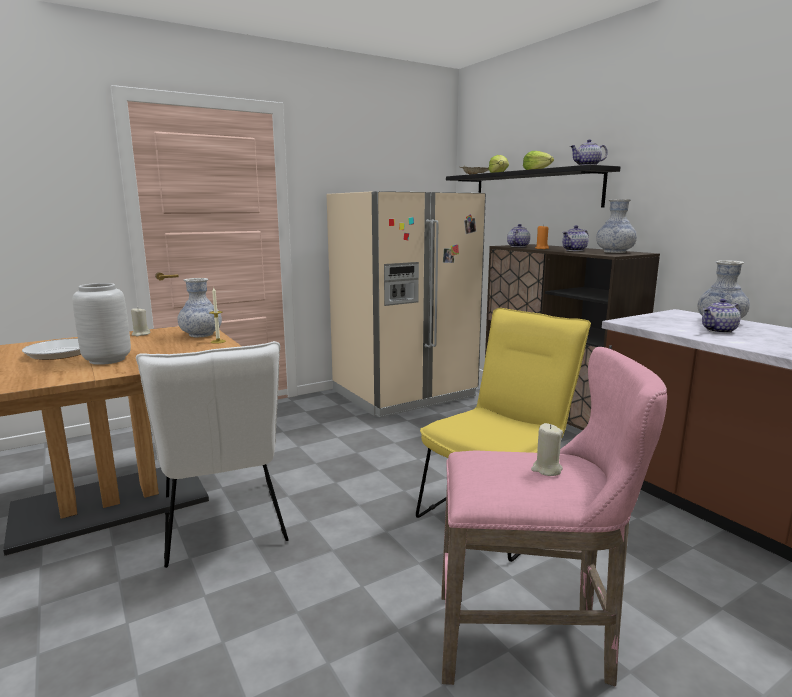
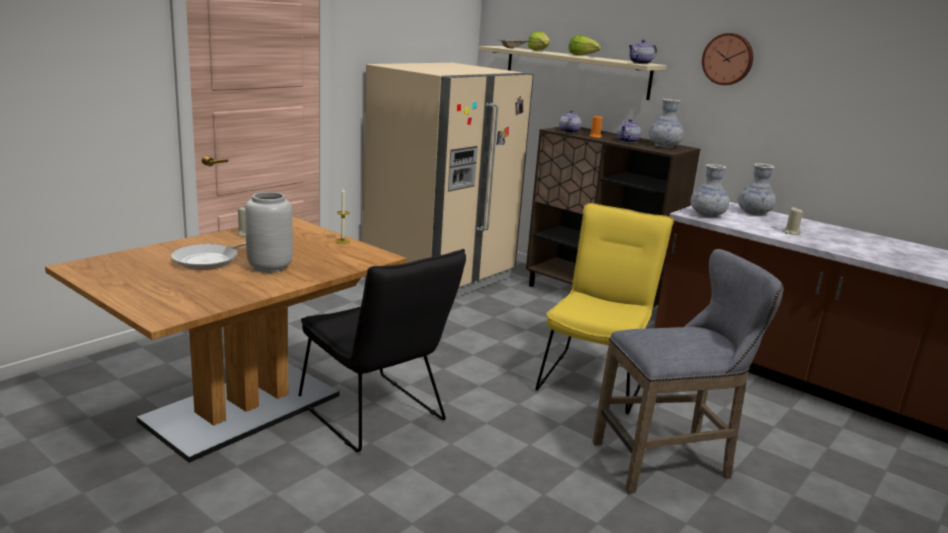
camera: 20 degrees left, 5 degrees up
(201, 335) = (311, 233): vase -> vase (707, 215)
(224, 527) = (376, 416): white chair -> black chair
(532, 641) = (669, 461): pink stool -> grey stool
(534, 190) = (575, 72): black shelf -> beige shelf
(546, 469) = (695, 338): beige candle -> beige candle (791, 232)
(687, 146) = (728, 59): none -> wall clock
(719, 331) = (759, 223): teapot -> none

